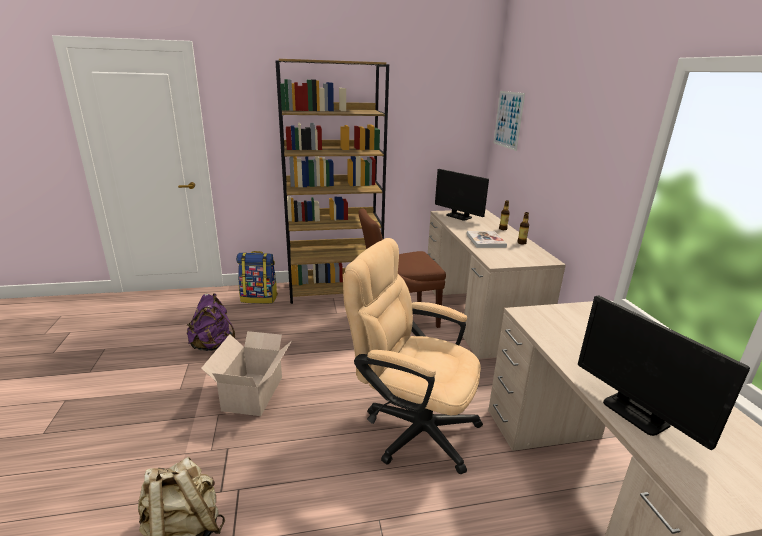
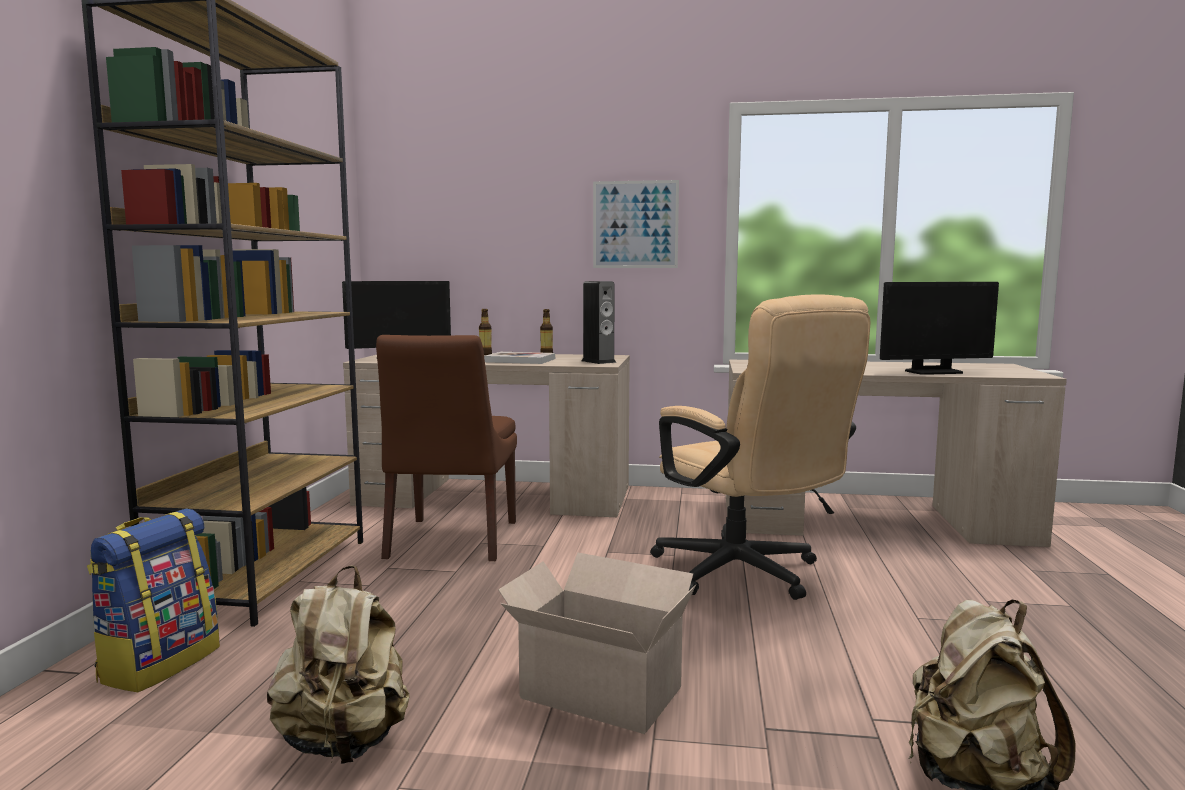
camera: 70 degrees left, 15 degrees down
(214, 346) = (344, 742): purple backpack -> beige backpack
(411, 426) = (747, 575): beige office chair -> beige office chair turned 75 degrees counterclockwise
(508, 120) = (413, 198): picture -> picture (635, 224)
(508, 260) = (598, 361): none -> speaker

